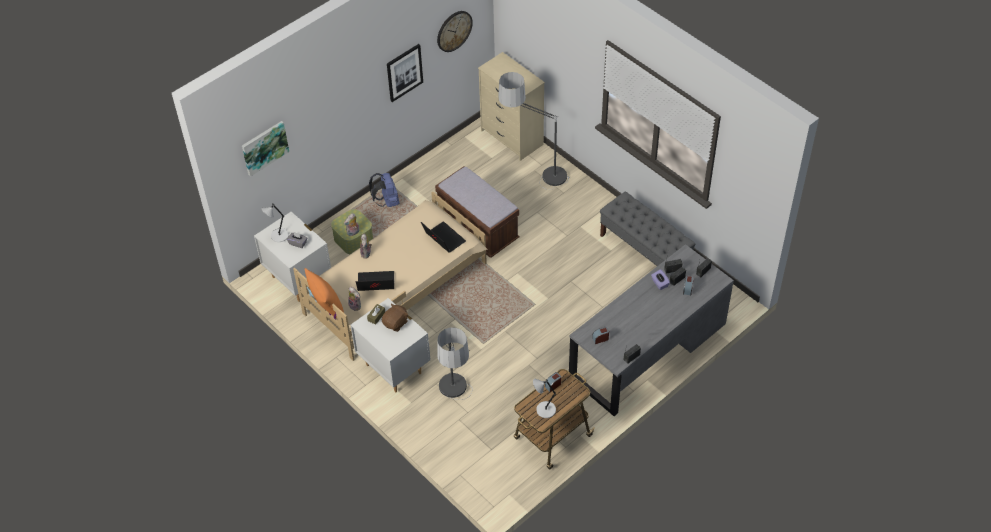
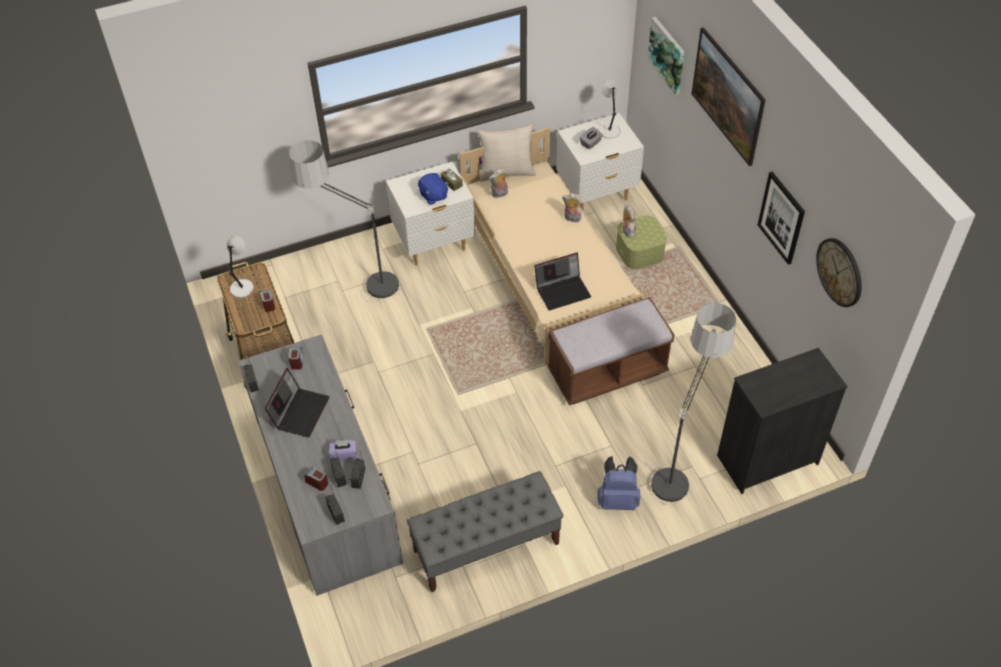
camera: 110 degrees right, 0 degrees up
(327, 309) = (506, 172): orange pillow -> beige pillow
(334, 95) = (725, 112): none -> picture
(375, 284) = (521, 216): laptop -> laptop (300, 412)
(387, 201) = (690, 295): blue backpack -> blue backpack (617, 499)
(396, 323) = (433, 196): brown plush toy -> blue plush toy
(511, 138) = (767, 459): beige dresser -> black dresser

